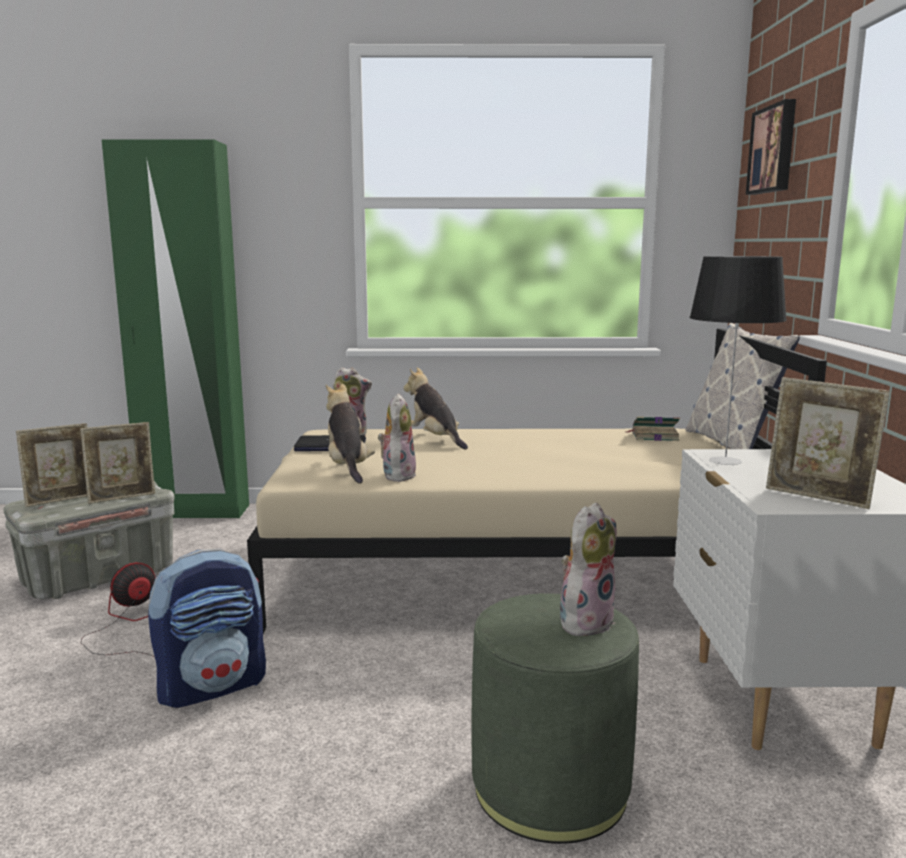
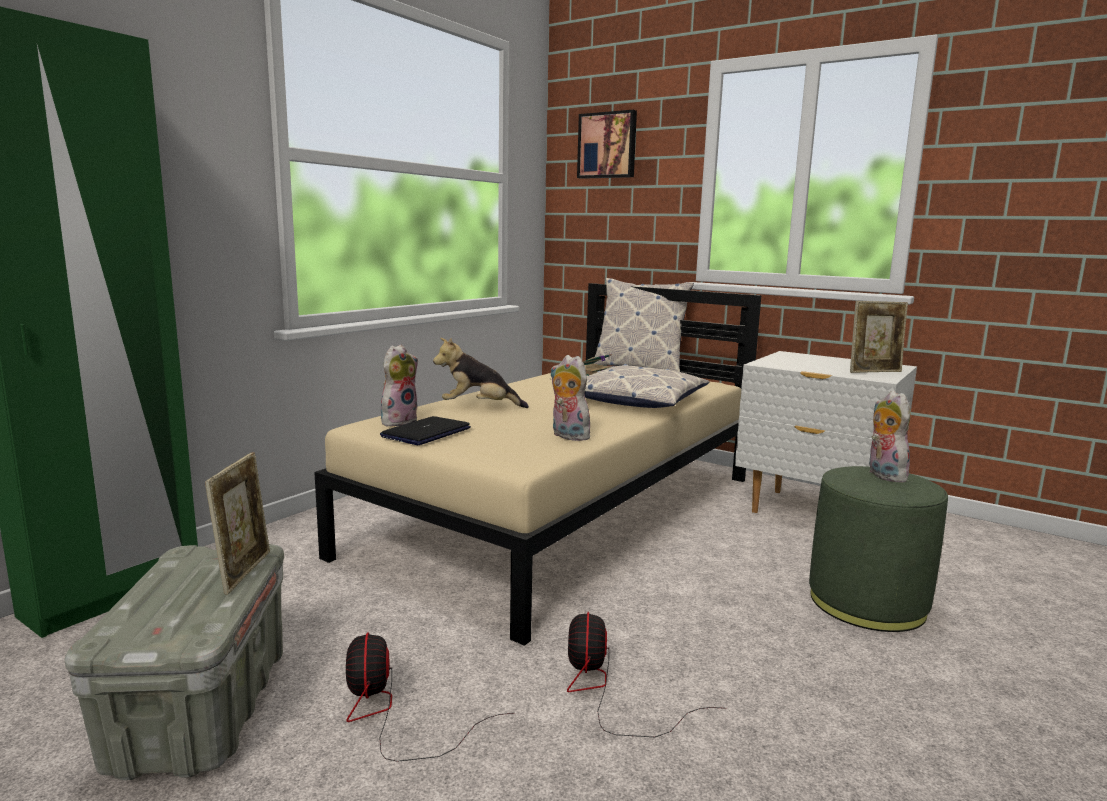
camera: 55 degrees left, 0 degrees up
(61, 500) = (162, 610): picture frame -> none
(213, 686) = (608, 692): backpack -> fan
(348, 468) = (516, 442): plush toy -> none
(576, 468) = (636, 400): none -> pillow
(725, 460) = (782, 365): table lamp -> none

